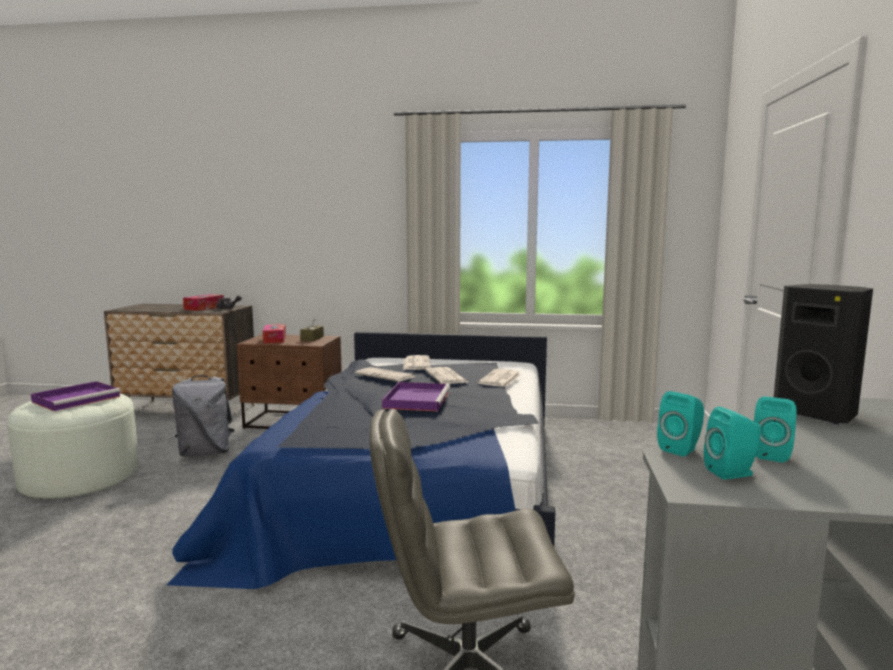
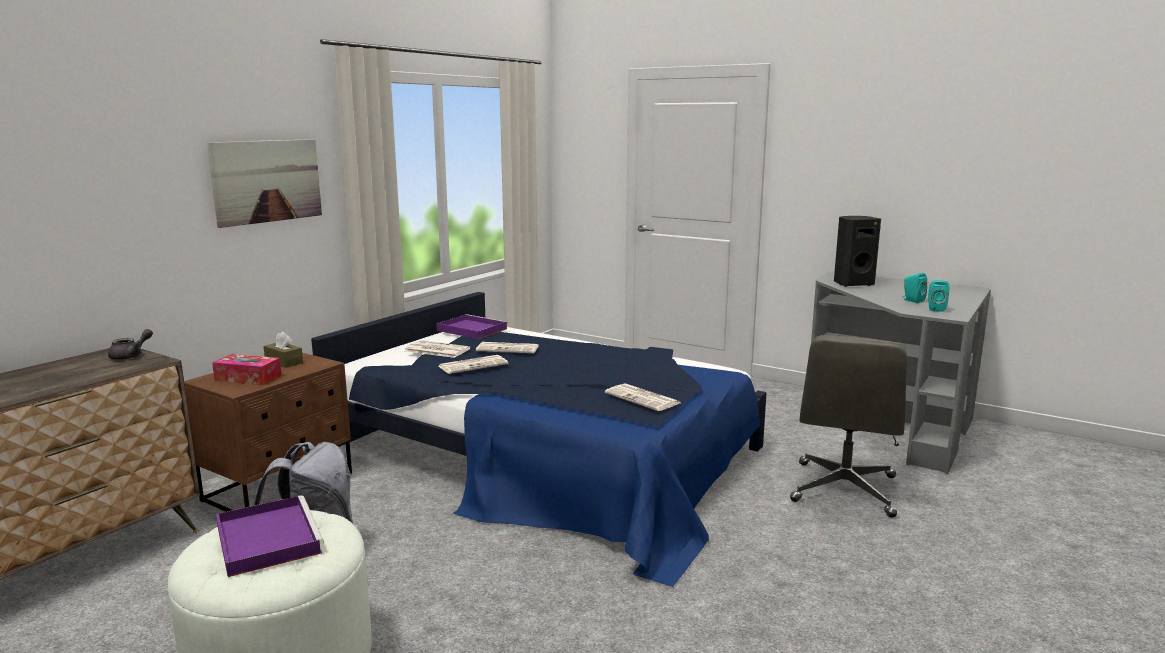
camera: 65 degrees left, 5 degrees up
(204, 308) = (84, 367): tissue box -> none
(354, 217) = (267, 181): none -> picture
(416, 399) = (581, 366): purple tray -> purple tray (470, 329)
(500, 379) = (539, 337): newspaper -> newspaper (643, 398)
(681, 449) = (902, 308): turquoise speaker -> none

